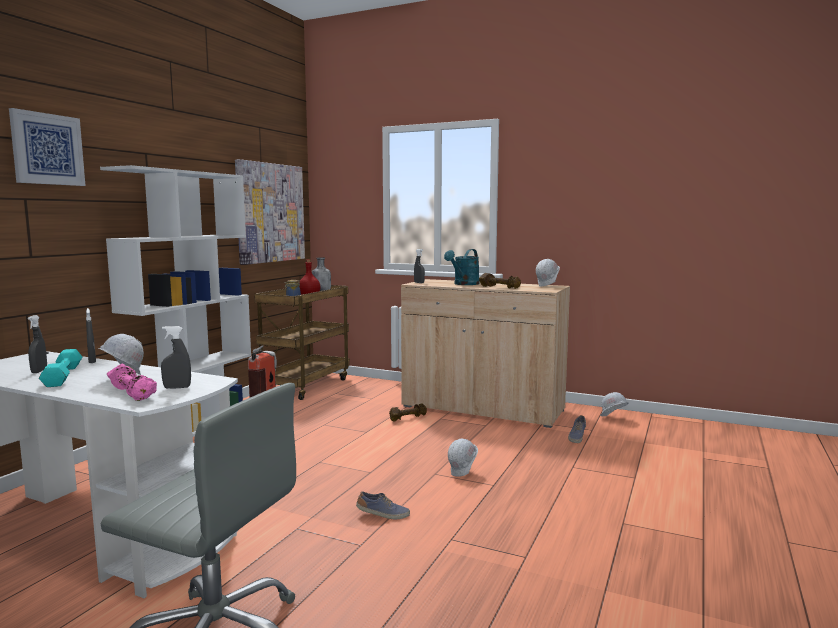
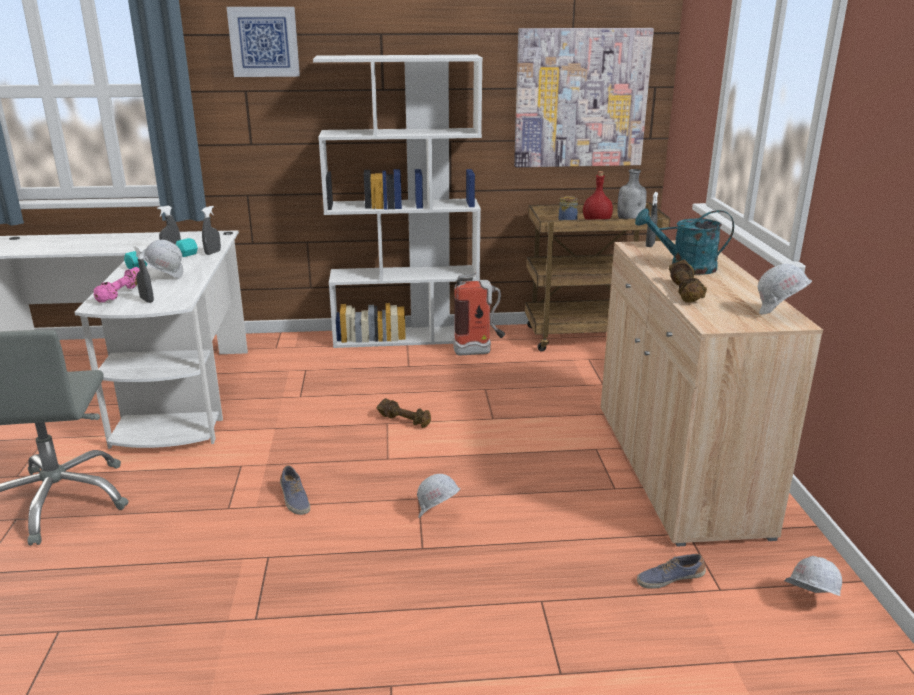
camera: 60 degrees right, 15 degrees up
(407, 418) = (567, 427): brown dumbbell -> brown dumbbell (405, 421)

